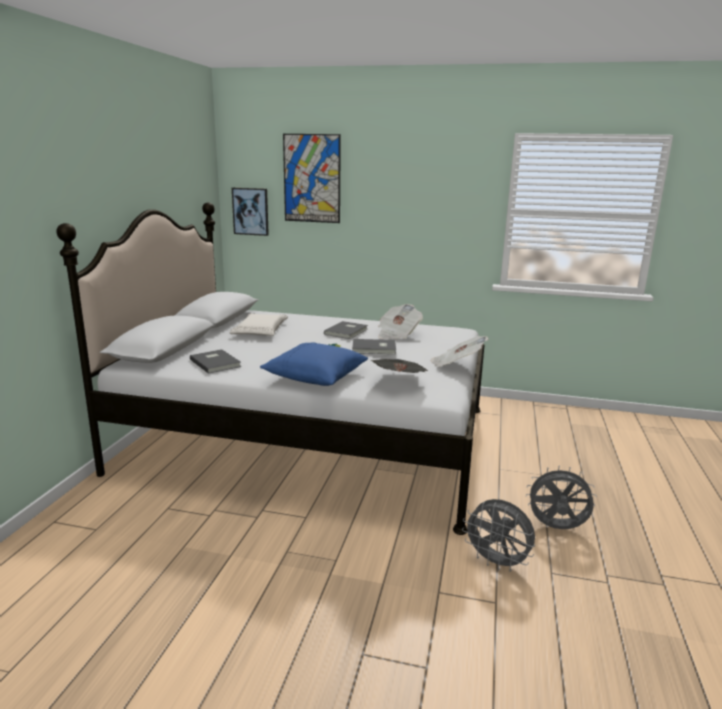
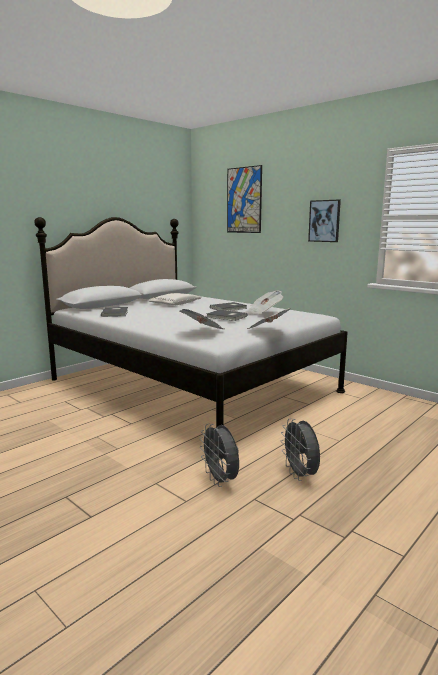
camera: 30 degrees right, 5 degrees down
(251, 211) = (208, 226): picture -> picture (324, 221)
(315, 377) = (156, 325): blue pillow -> none
(556, 528) = (300, 475): grey fan -> grey fan turned 150 degrees counterclockwise

